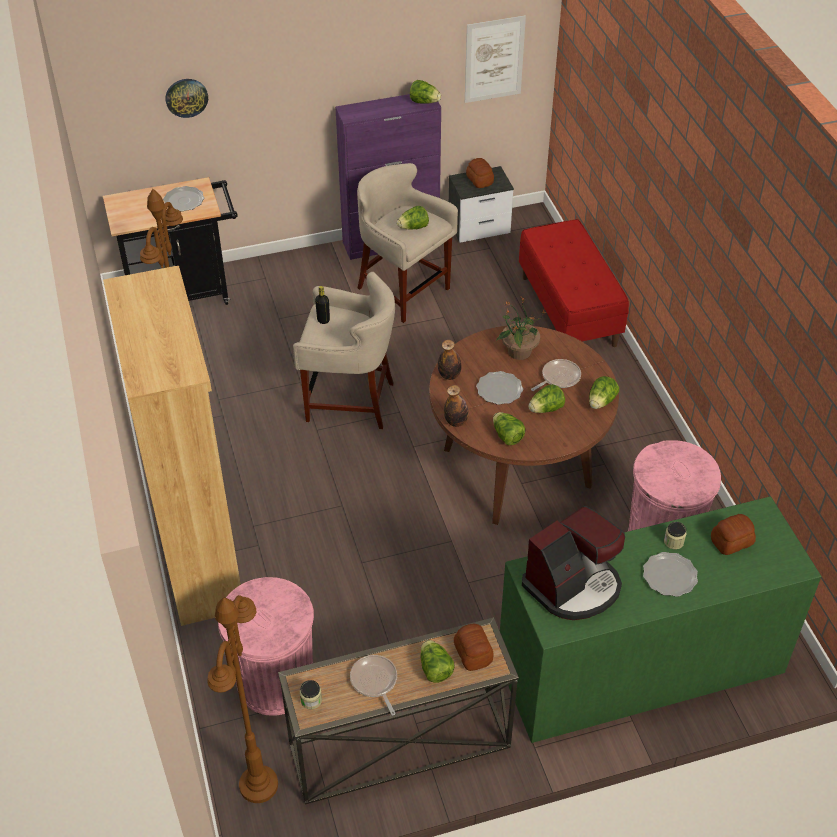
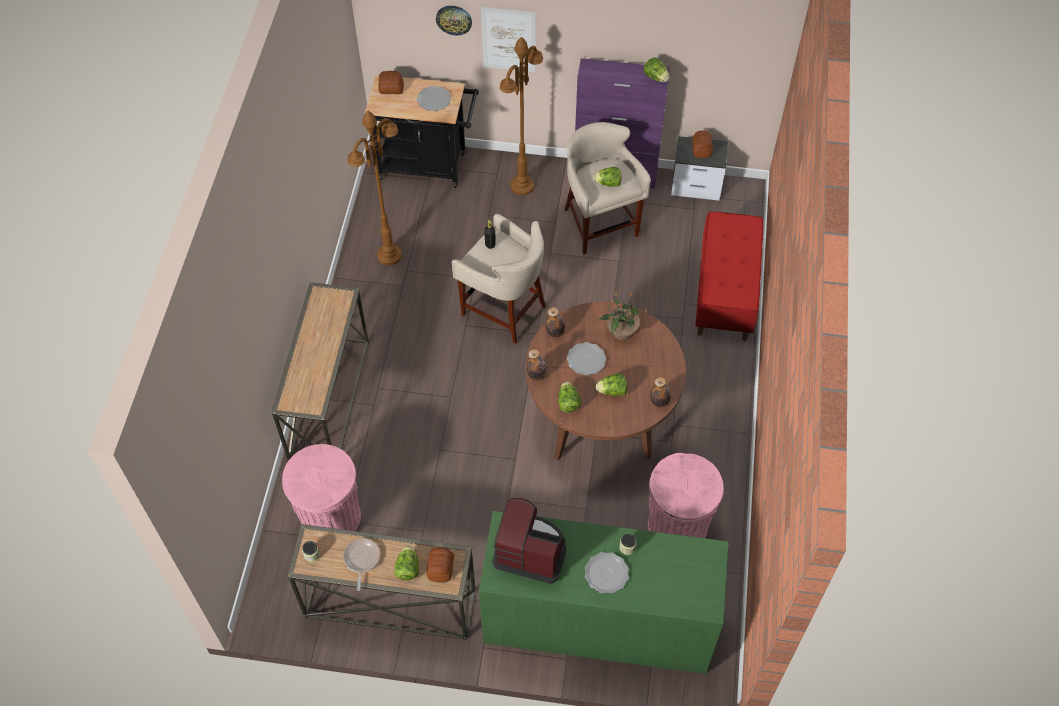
camera: 25 degrees right, 10 degrees up
(200, 558) = (328, 399): brown bookcase -> console table
(258, 785) = (281, 589): brown floor lamp -> brown floor lamp (522, 186)
(494, 59) = (732, 57): picture -> picture (509, 39)
(558, 377) = (639, 367): frying pan -> none
(573, 586) = (530, 551): coffee machine -> coffee machine turned 150 degrees counterclockwise
(601, 402) = (659, 402): lettuce -> bottle
(731, 541) = (671, 565): bread -> bread (391, 88)

